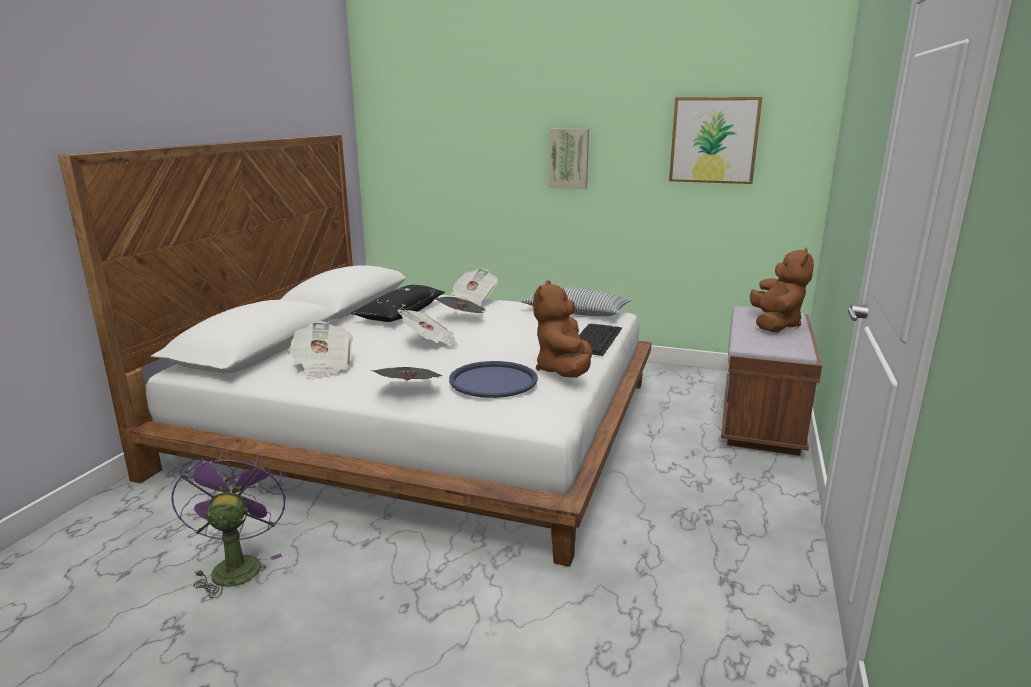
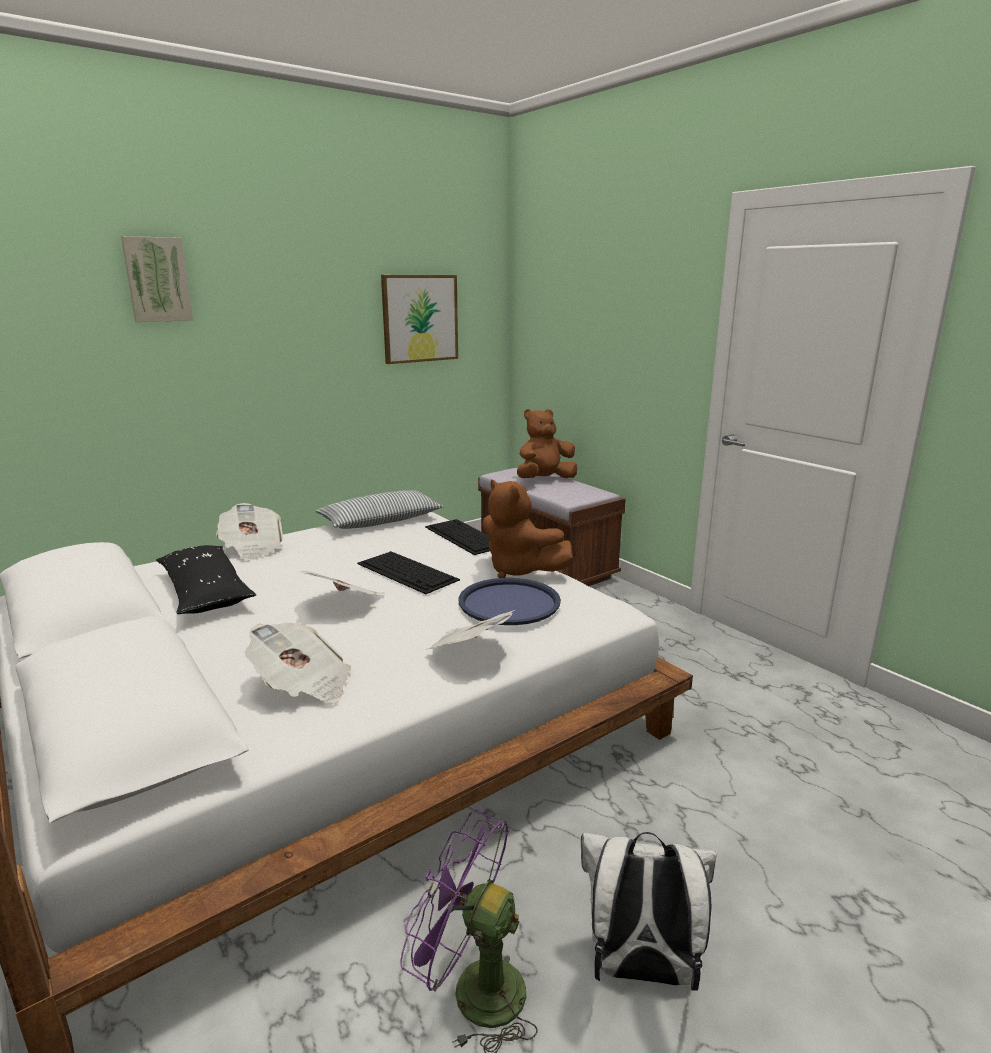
camera: 55 degrees left, 0 degrees up
(285, 626) = (639, 969): none -> white backpack
(463, 319) = (301, 568): newspaper -> none
(503, 343) = (408, 572): none -> keyboard
(569, 158) = (275, 349): picture -> picture (157, 279)
(775, 325) = (544, 480): brown plush toy -> brown plush toy turned 75 degrees counterclockwise

